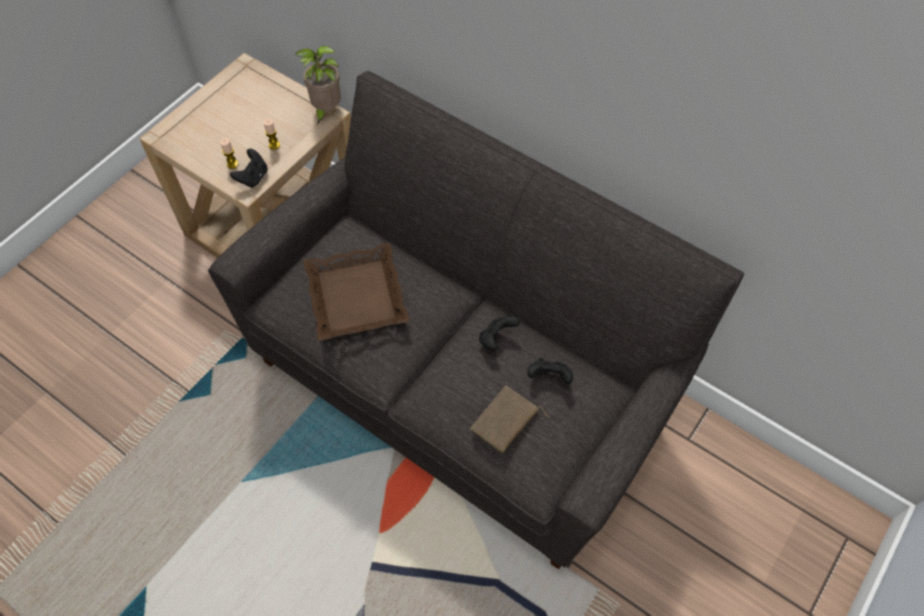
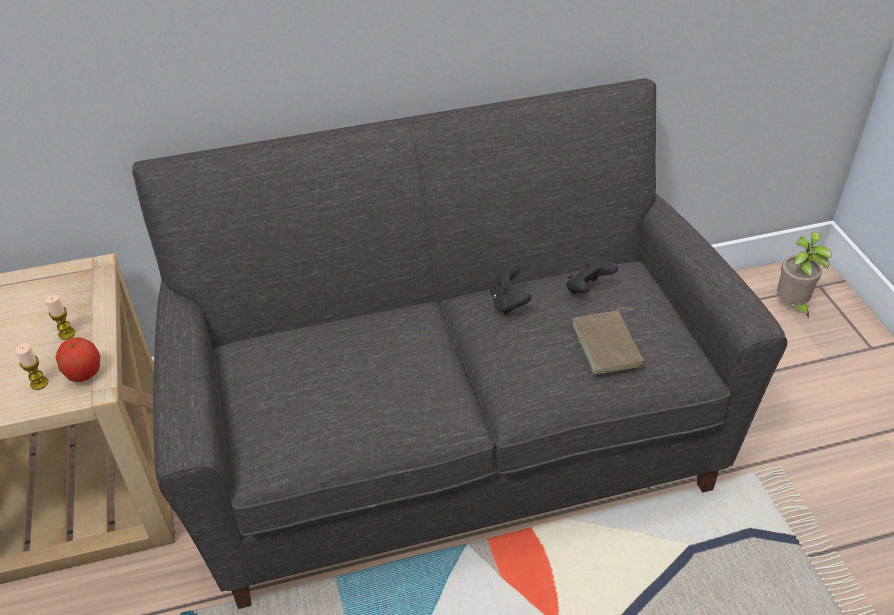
camera: 50 degrees left, 15 degrees down
(253, 177) = (84, 373): black game controller -> apple
(326, 110) = (85, 268): potted plant -> potted plant (791, 306)
(357, 297) = (345, 377): brown tray -> none

